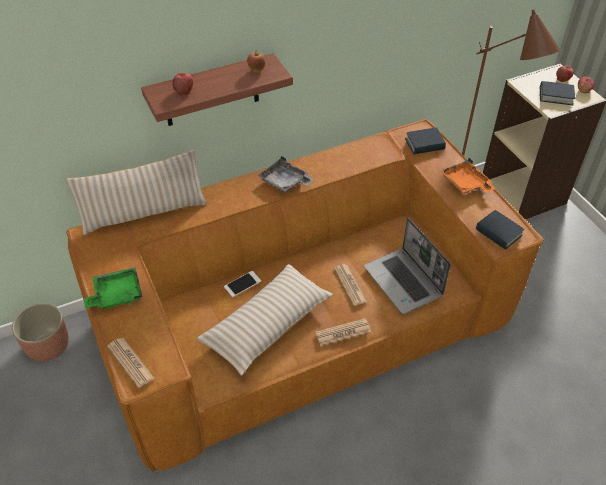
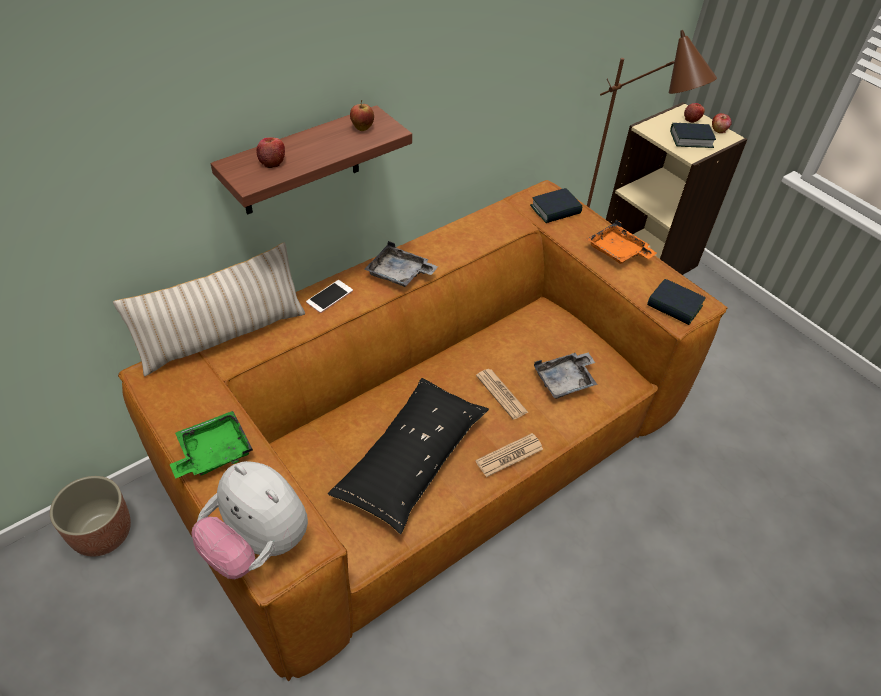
camera: 15 degrees left, 0 degrees up
(130, 362) = (257, 544): newspaper -> plush toy
(242, 284) = (365, 412): phone -> phone (329, 297)
(267, 325) = (411, 461): beige pillow -> black pillow
(404, 282) = (565, 381): laptop -> grey tray

